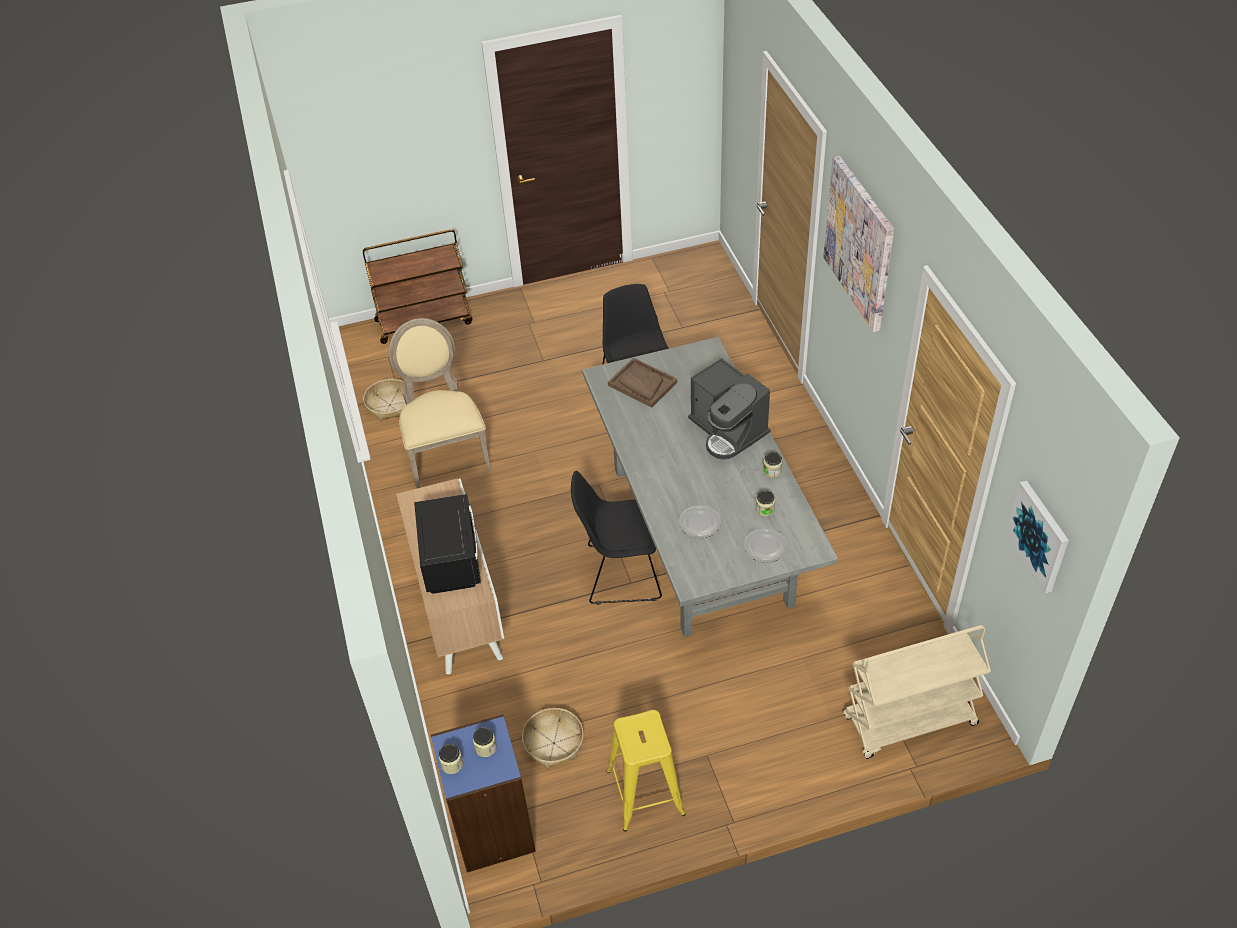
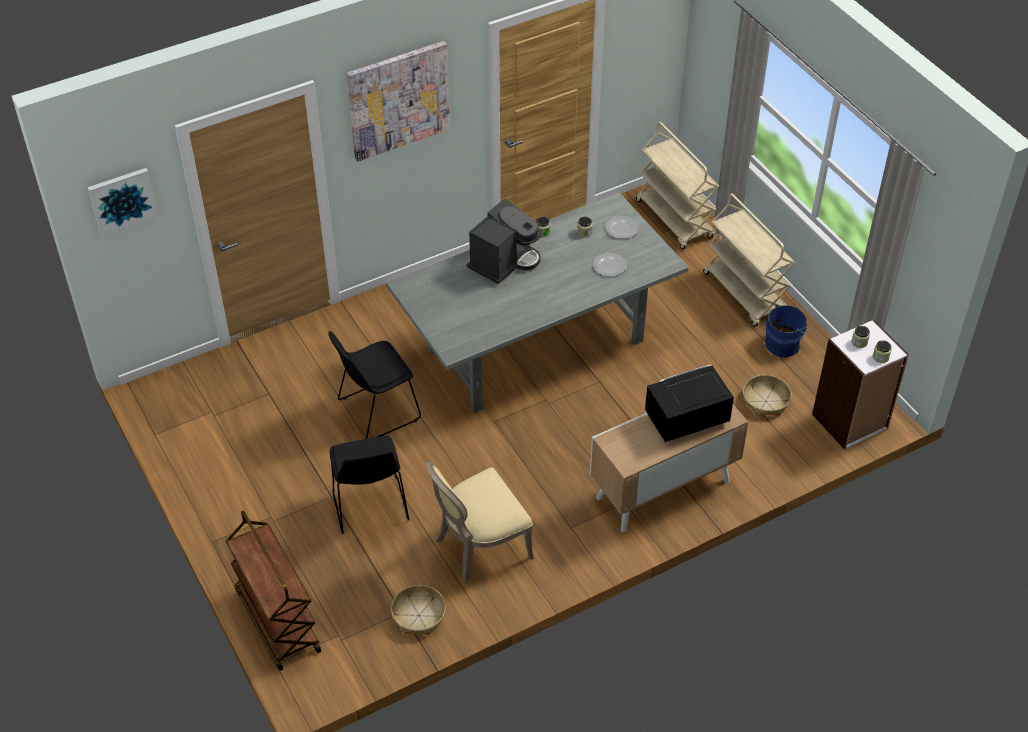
camera: 105 degrees left, 0 degrees up
(491, 830) = (850, 422): blue bookcase -> white bookcase
(620, 573) = (591, 390): black chair -> black chair (370, 506)
(642, 384) = (458, 322): brown tray -> none
(645, 792) = (784, 344): yellow stool -> blue bucket
(747, 771) = (745, 294): none -> beige cart
(1039, 536) = (656, 35): picture -> picture (122, 200)

